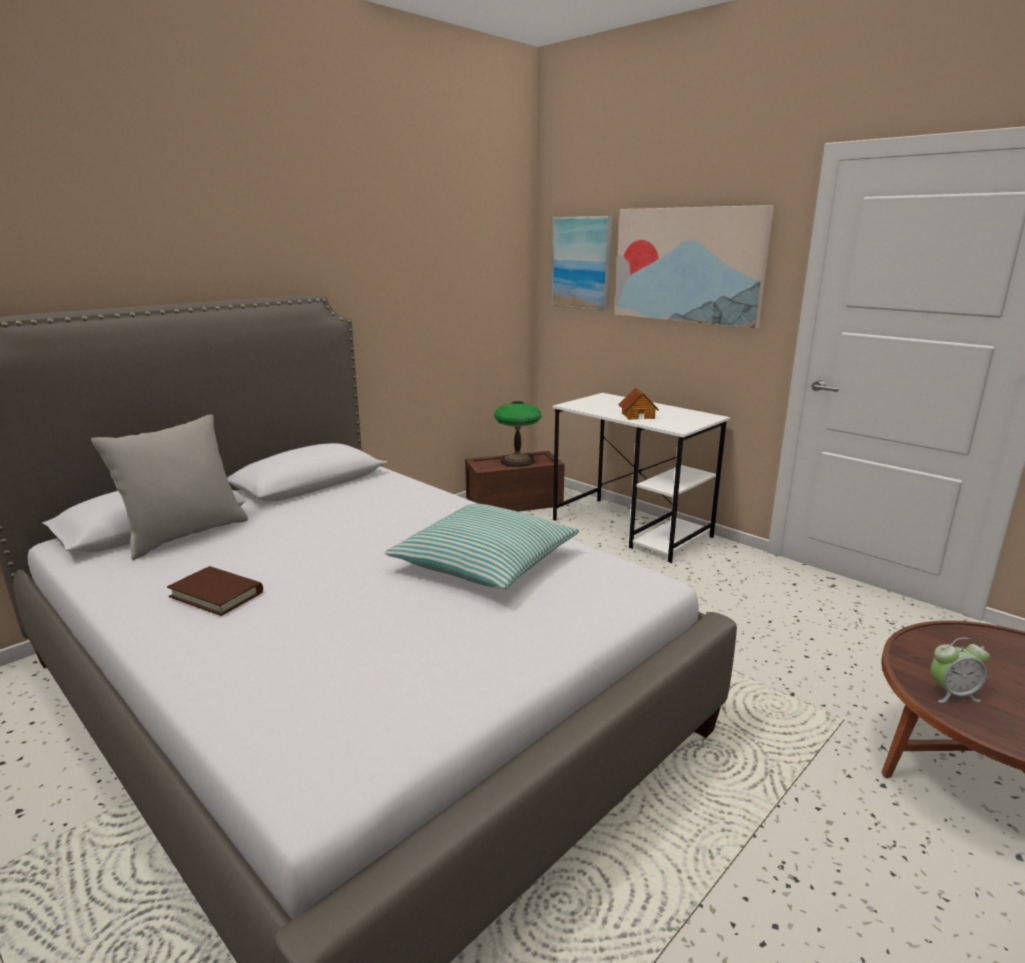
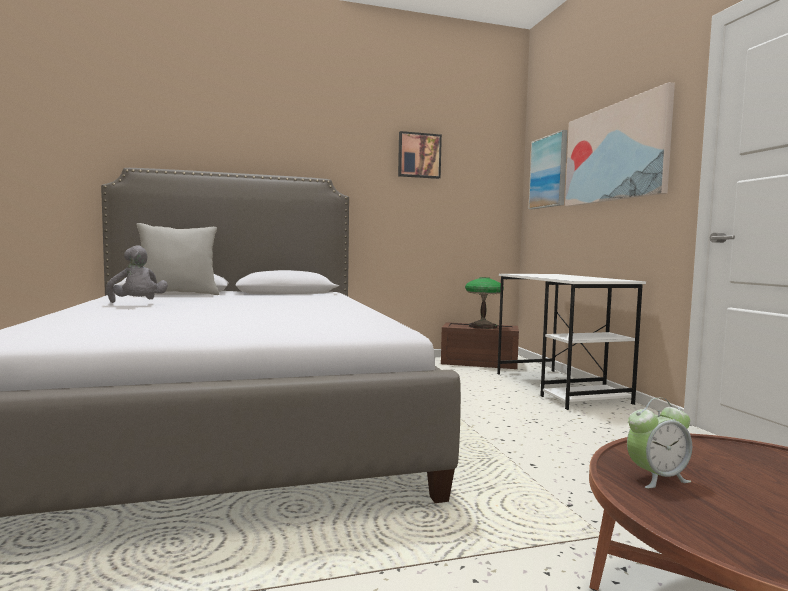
camera: 30 degrees right, 15 degrees down
(216, 594) = (137, 304): brown book -> grey plush toy
(423, 242) = (419, 155): none -> picture
(484, 562) = (303, 314): pillow -> none
(637, 415) = (556, 277): toy house -> none
(952, 694) = (657, 478): alarm clock -> alarm clock turned 45 degrees counterclockwise

